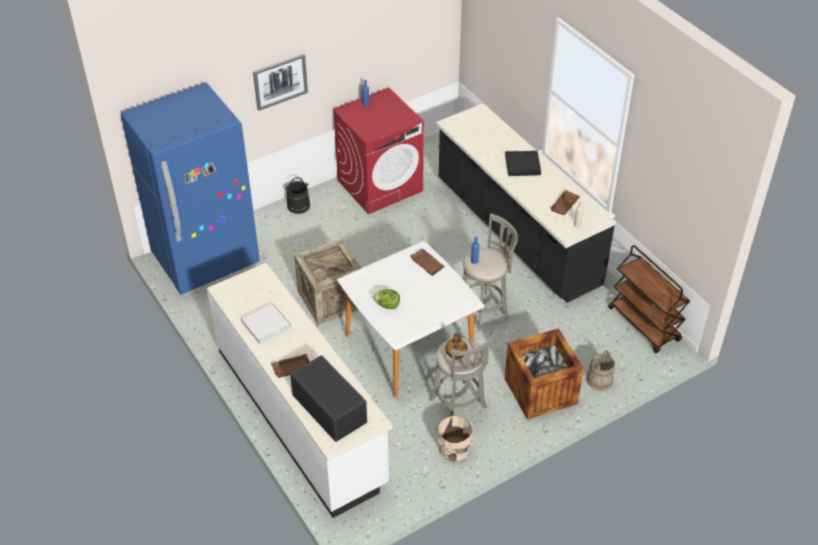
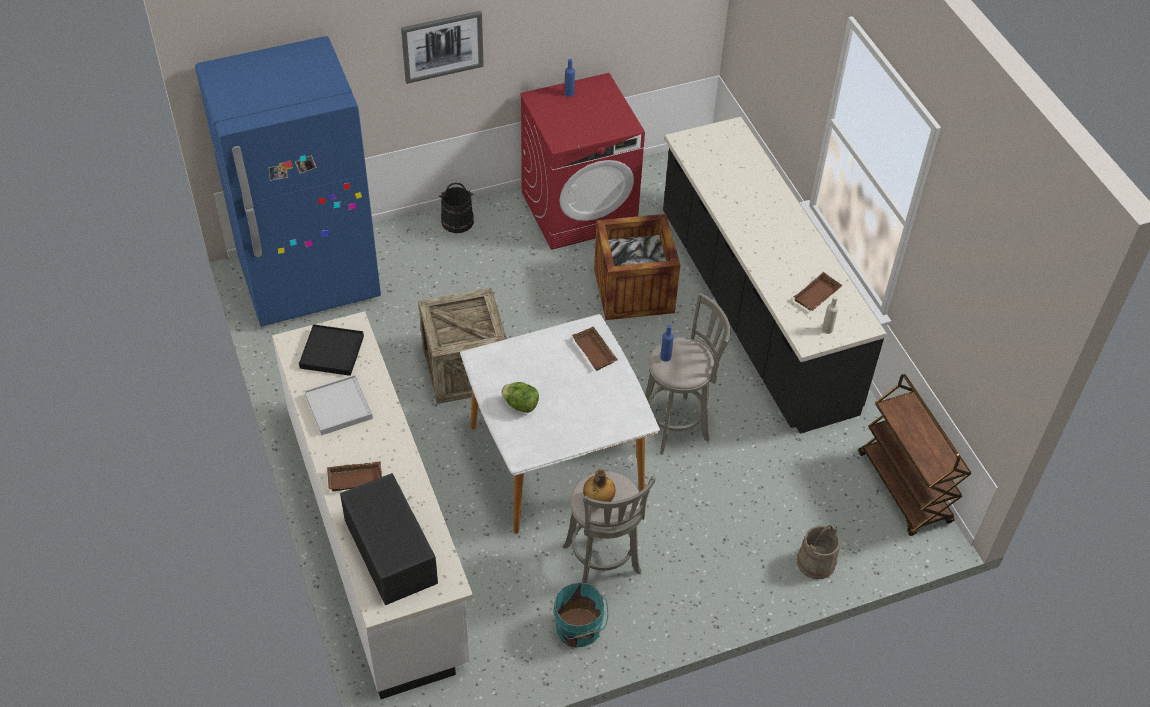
camera: 10 degrees right, 5 degrees up
(454, 449) = (578, 629): beige bucket -> turquoise bucket
(522, 165) = (772, 222): black tray -> black tray (332, 352)
(540, 391) = (725, 563): crate -> crate (634, 290)

